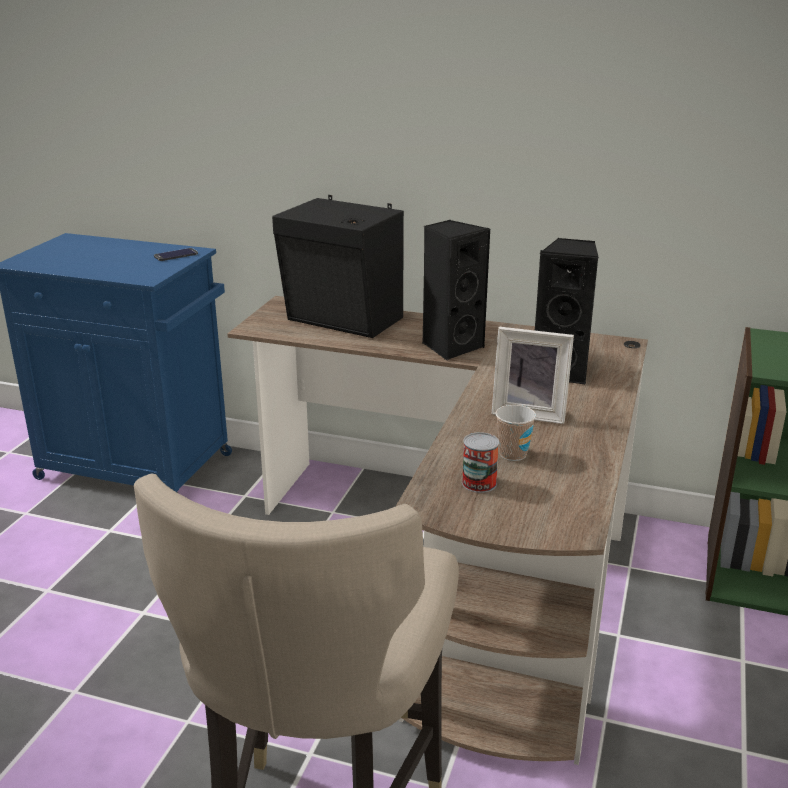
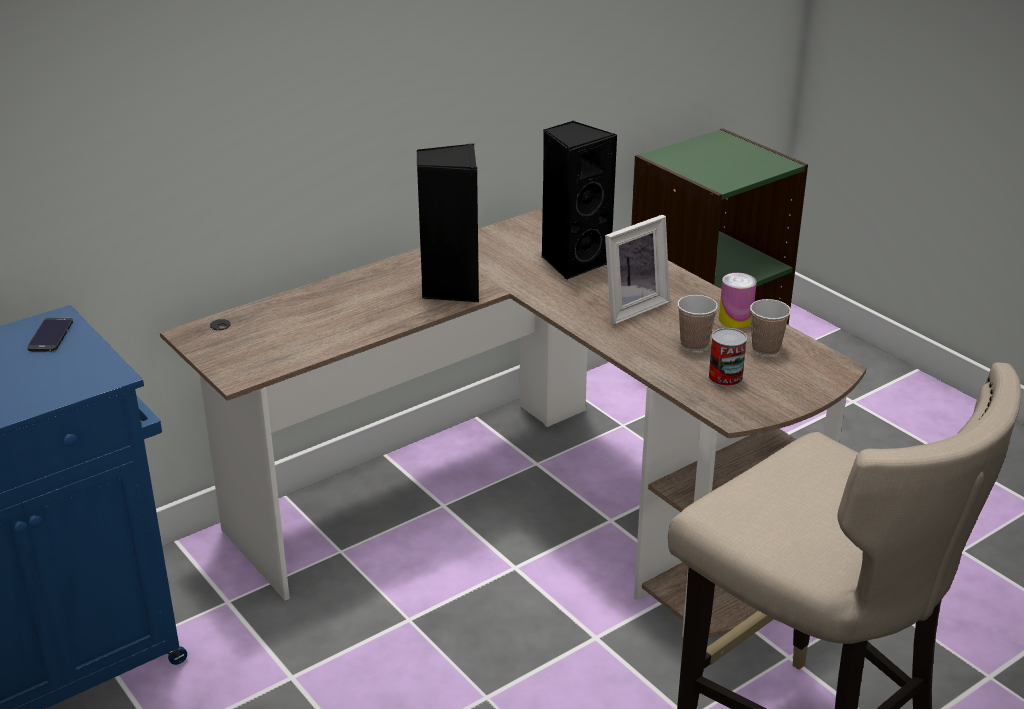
camera: 55 degrees left, 5 degrees up
(344, 321) = (305, 317): black speaker -> none
(556, 488) = (765, 348): none -> cup
(583, 460) = (735, 319): none -> can

